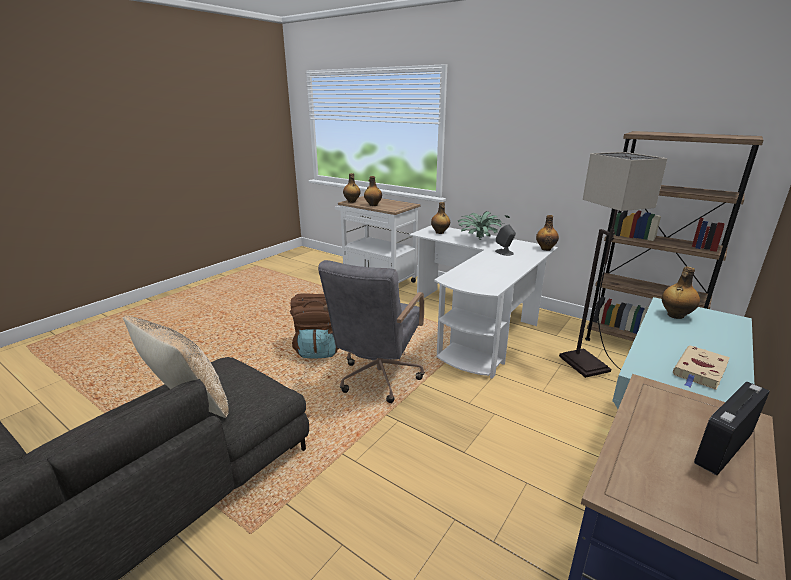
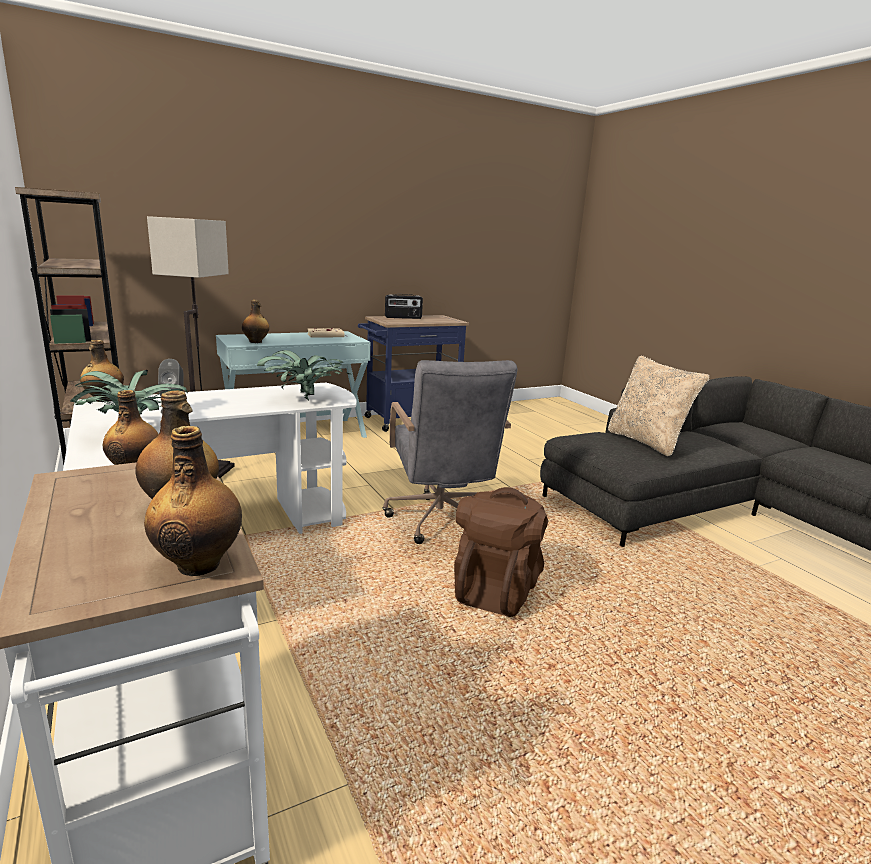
camera: 155 degrees left, 5 degrees down
(378, 381) = (440, 524): grey office chair -> grey office chair turned 120 degrees clockwise
(468, 275) = (306, 399): none -> potted plant

